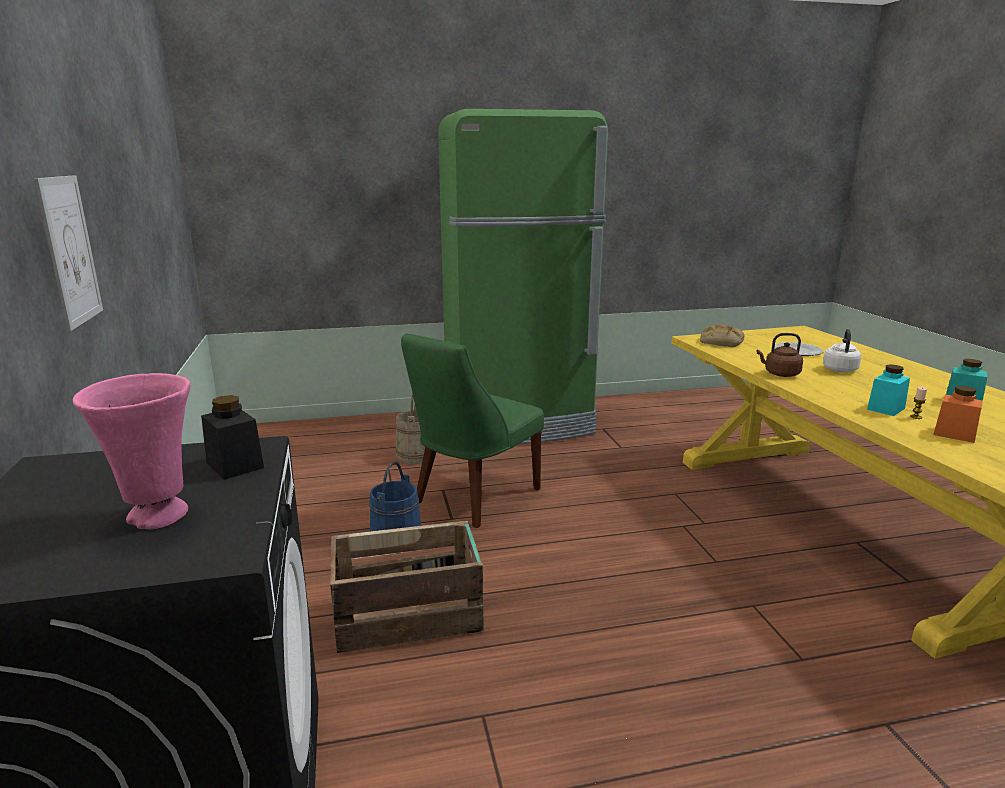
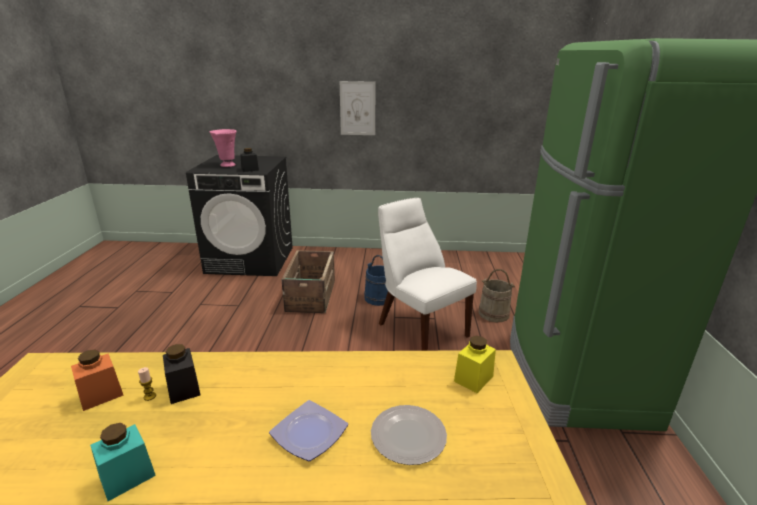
camera: 105 degrees right, 5 degrees up
(473, 497) = (419, 328): green chair -> white chair
(720, 342) = (473, 378): bread -> yellow jar
(780, 374) = (324, 368): brown kettle -> none
(840, 369) = (311, 433): white kettle -> plate
(886, 409) = (184, 388): turquoise jar -> black jar

